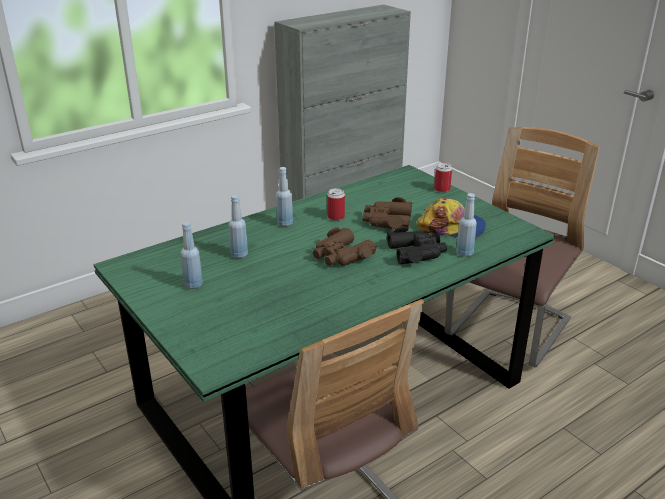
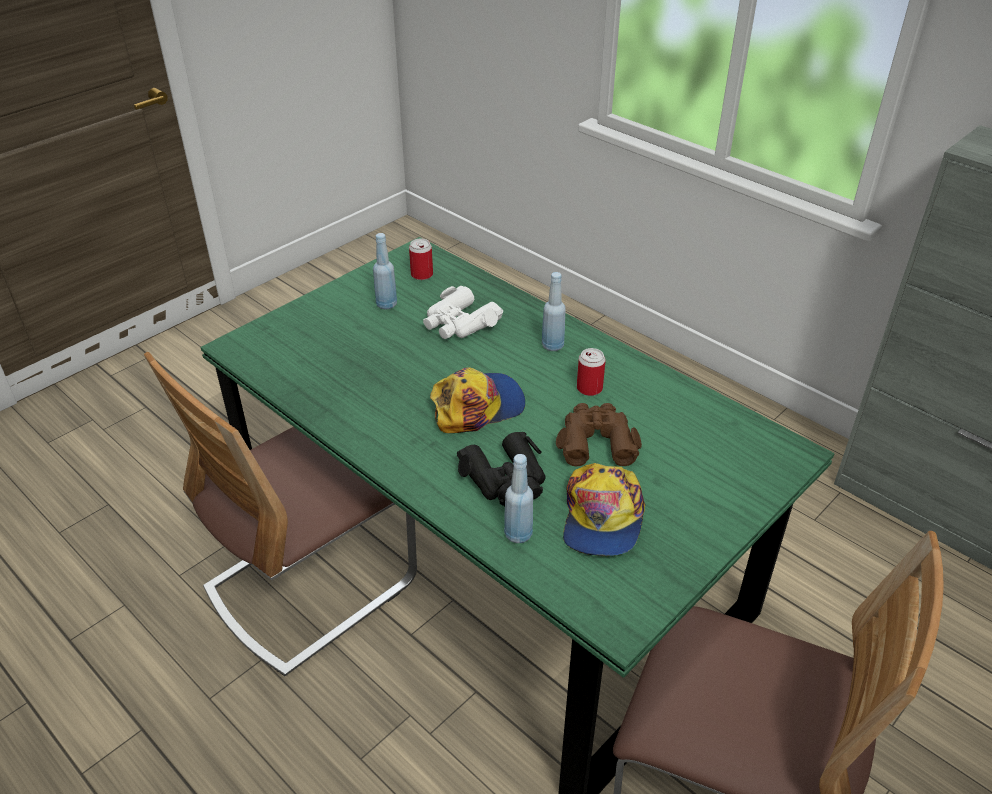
camera: 80 degrees right, 10 degrees up
(239, 255) = (459, 323): blue bottle -> white binoculars
(341, 256) = (477, 406): brown binoculars -> cap
(442, 189) = (745, 500): can -> can (422, 275)

